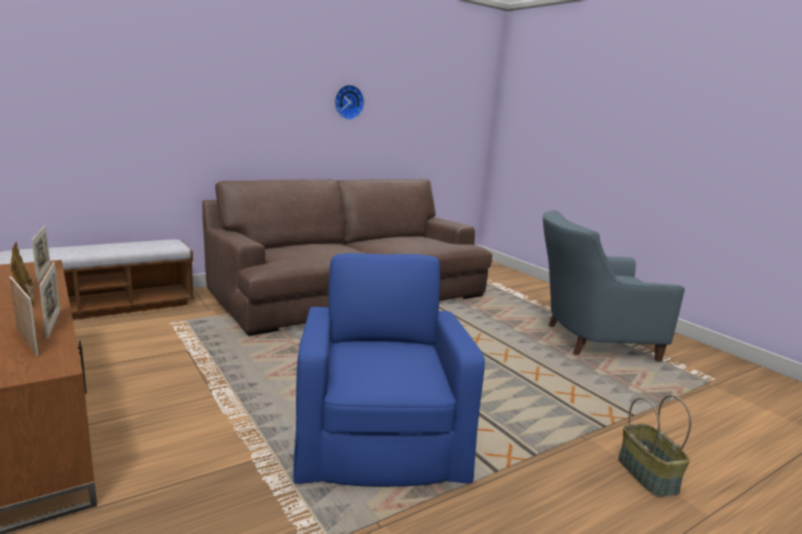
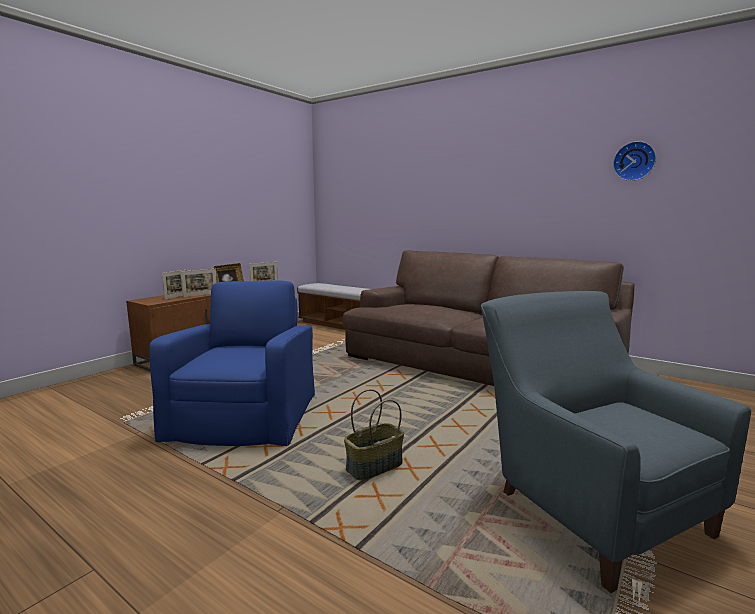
camera: 70 degrees right, 5 degrees down
(348, 102) = (535, 181): wall clock -> wall clock (634, 161)
(379, 431) = (245, 414): blue armchair -> blue armchair turned 60 degrees counterclockwise
(648, 475) = (216, 560): basket -> basket (374, 467)

